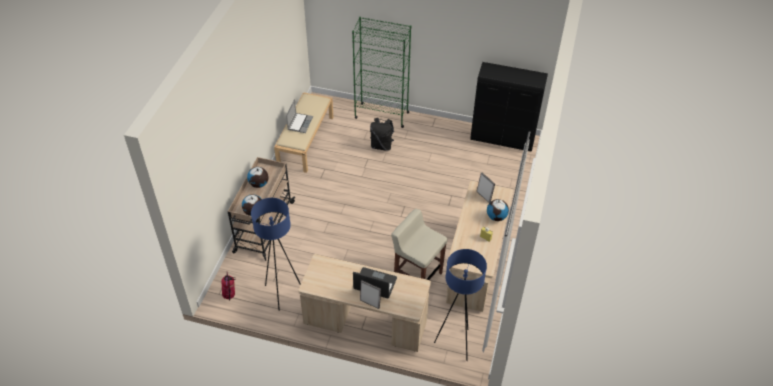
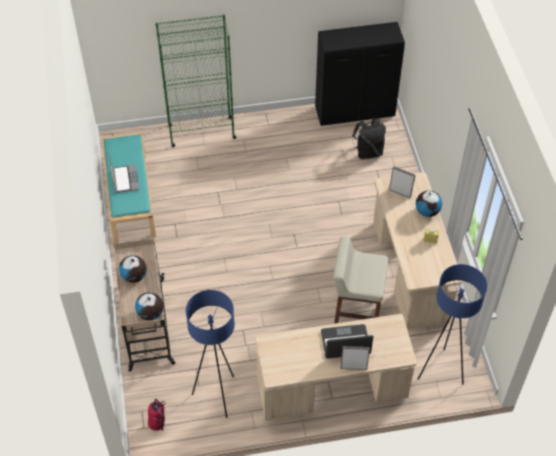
camera: 25 degrees left, 5 degrees up
(305, 140) = (130, 196): beige bench -> turquoise bench
(381, 145) = (224, 170): black backpack -> black backpack (368, 152)

